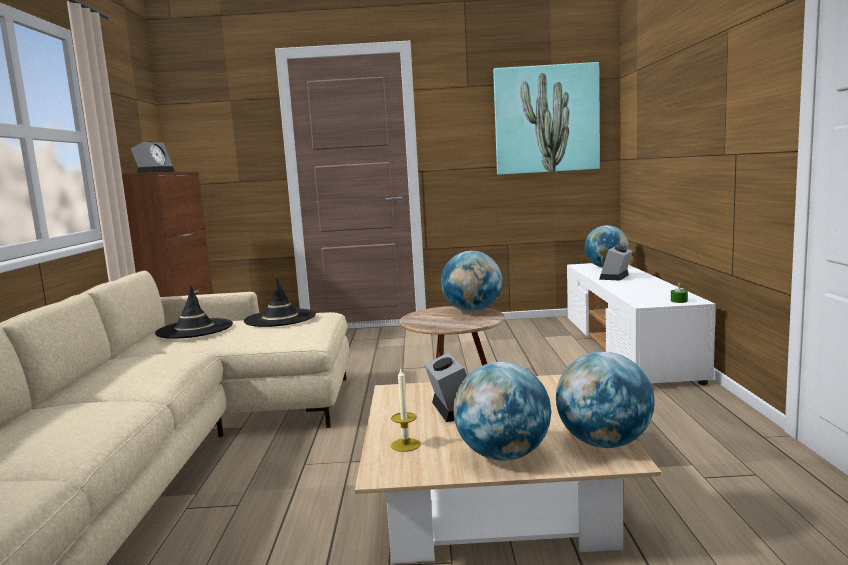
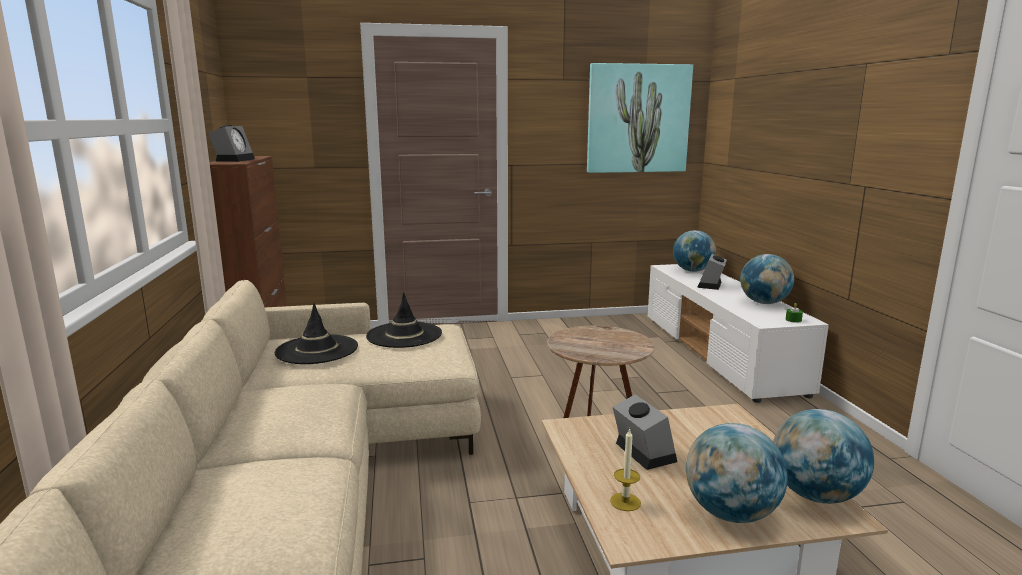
camera: 10 degrees left, 5 degrees up
(472, 311) = (615, 334): globe -> globe (764, 303)

